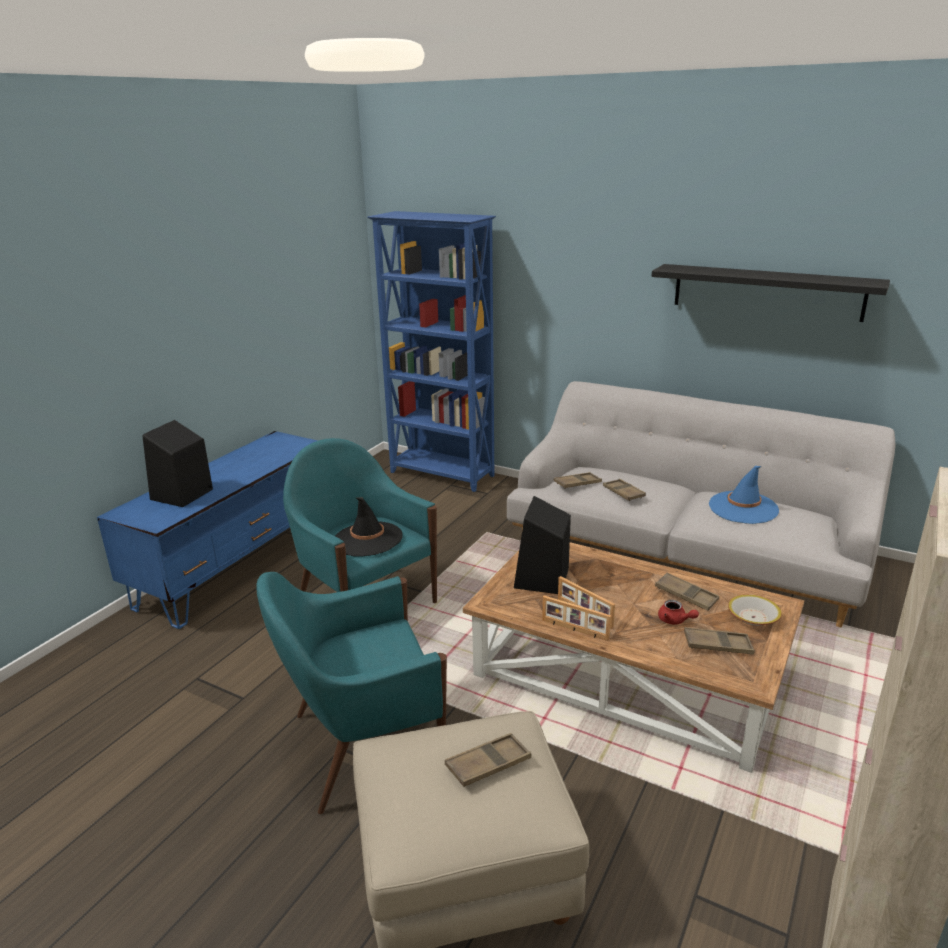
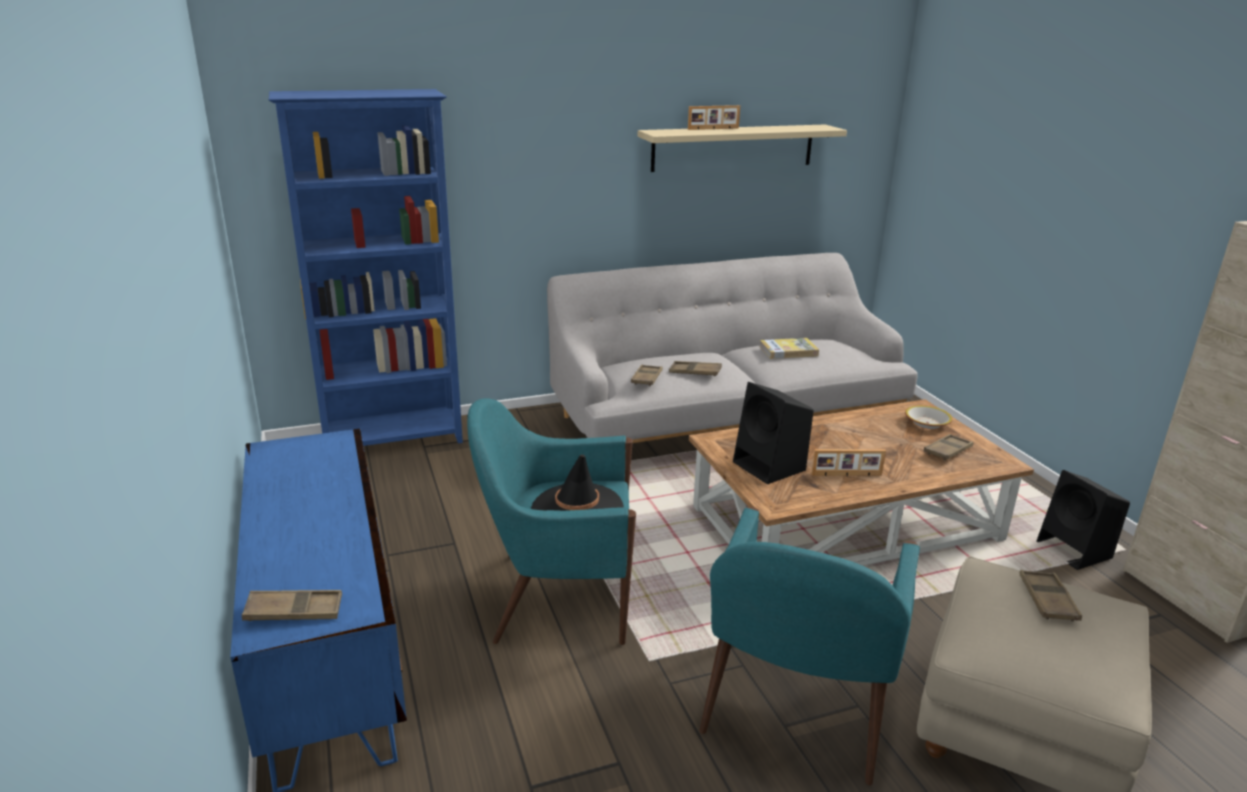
camera: 50 degrees left, 0 degrees up
(181, 495) = (303, 566): black speaker -> black speaker (1075, 551)
(574, 630) = (865, 490): picture frame -> picture frame (713, 129)
(675, 620) = (899, 449): red teapot -> none
(686, 595) = (870, 429): brown tray -> brown tray (294, 611)
(743, 508) = (788, 351): blue hat -> book
(767, 292) = (733, 147): black shelf -> beige shelf

